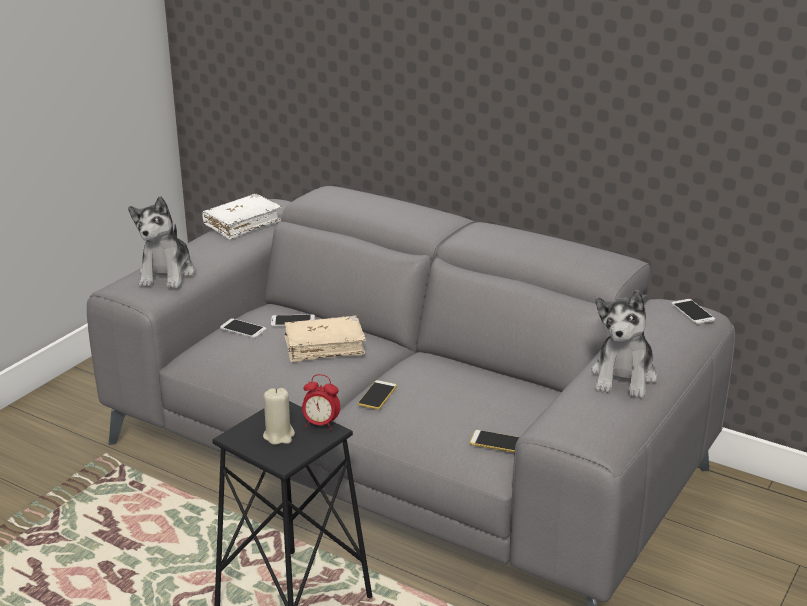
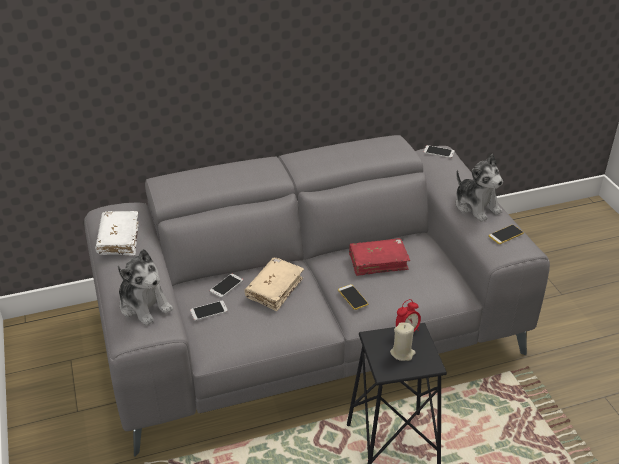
camera: 50 degrees left, 10 degrees up
(462, 385) = (378, 262): none -> red book
(497, 442) = (445, 281): phone -> phone (506, 235)

